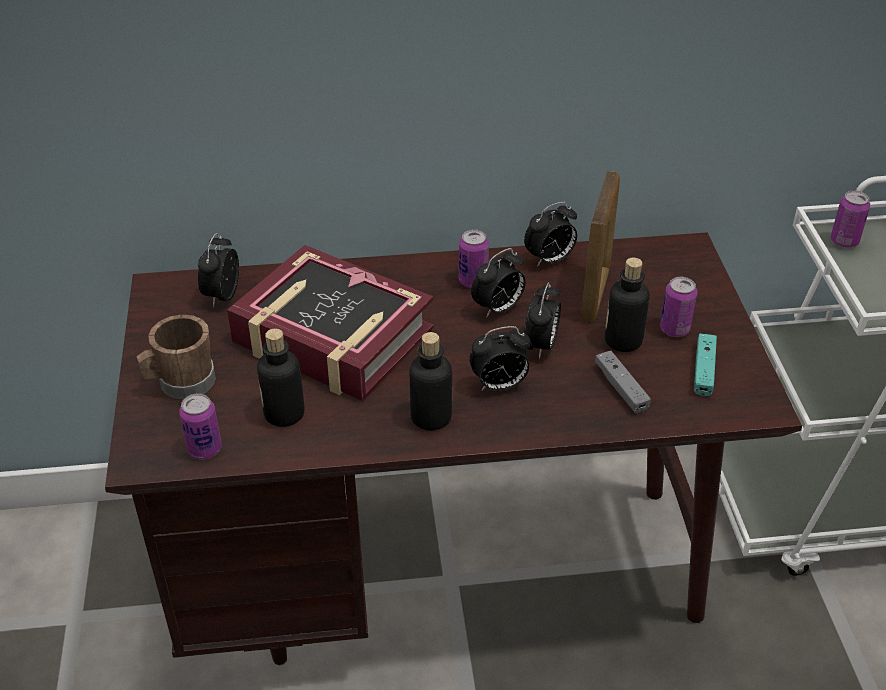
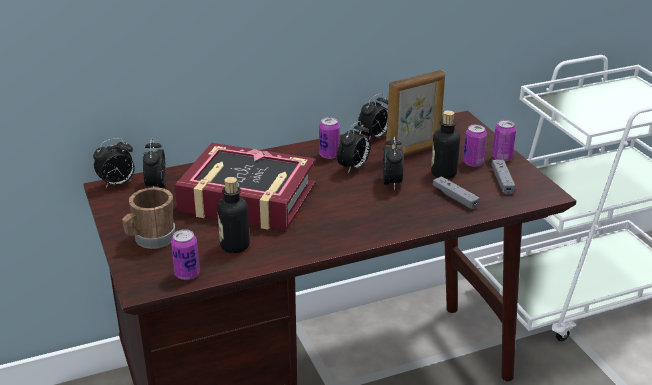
camera: 15 degrees left, 10 degrees down
(431, 417) = (338, 232): bottle -> none
(499, 385) = (375, 208): alarm clock -> alarm clock (117, 184)
(595, 295) = (413, 151): picture frame -> picture frame turned 60 degrees clockwise
(703, 370) = (502, 181): turquoise game controller -> grey game controller
(844, 241) = (555, 103): can -> can (502, 157)

